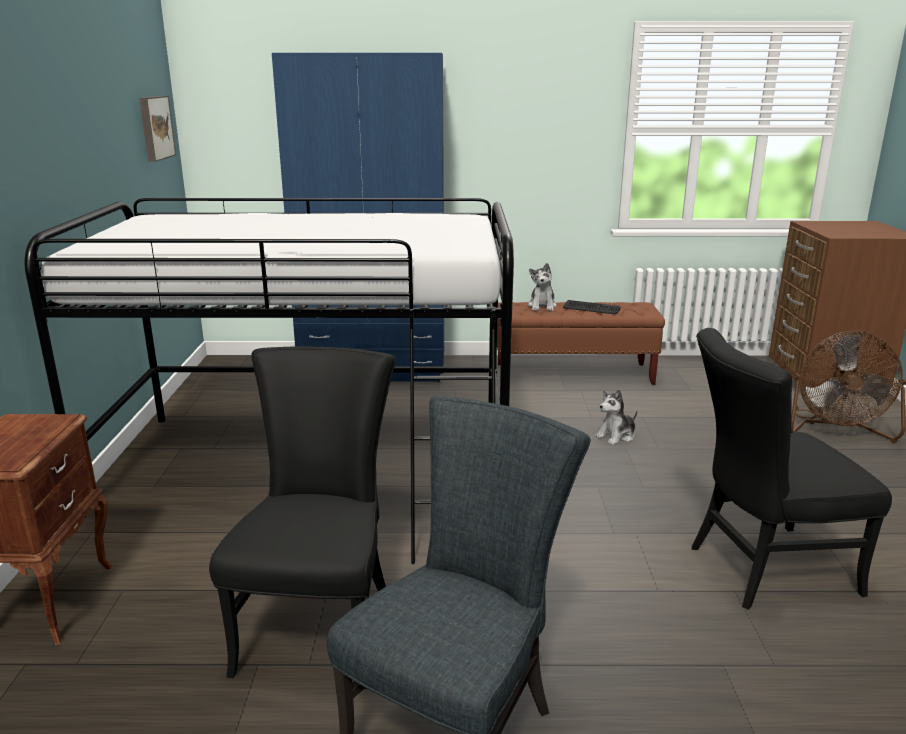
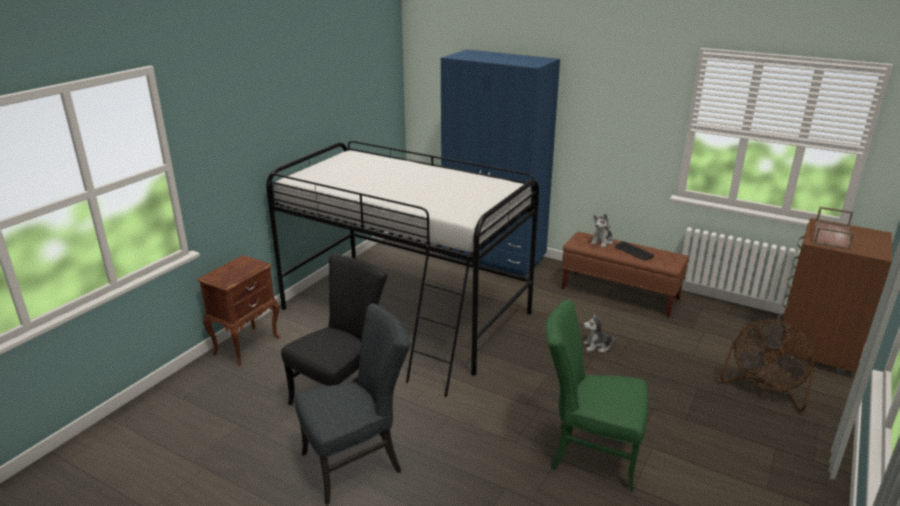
camera: 30 degrees right, 5 degrees up
(154, 127) = (381, 90): picture -> none
(762, 569) = (588, 453): black chair -> green chair
(835, 229) = (831, 234): none -> brown tray

